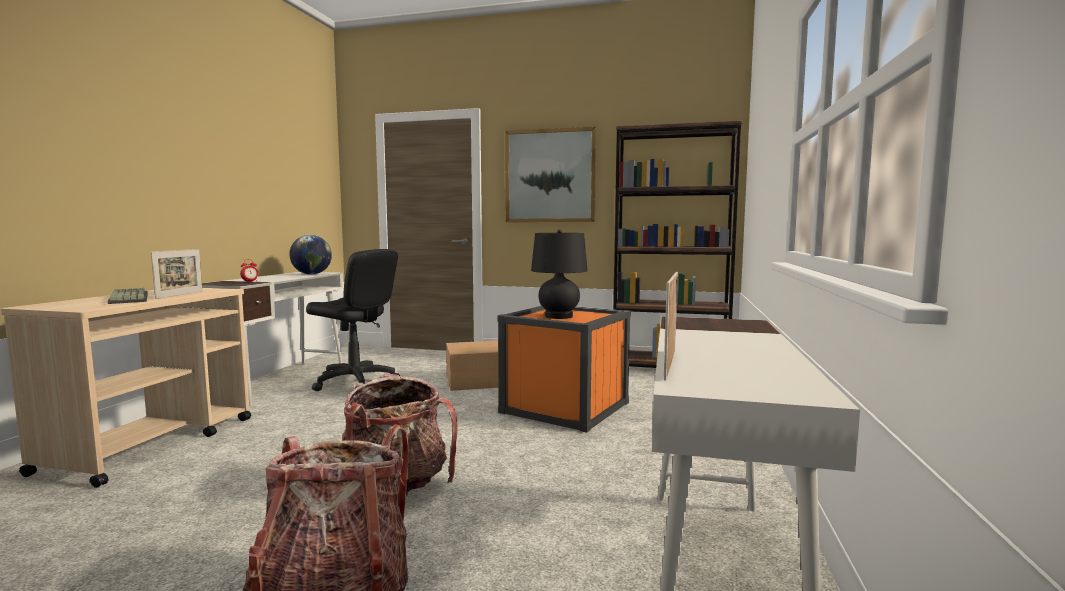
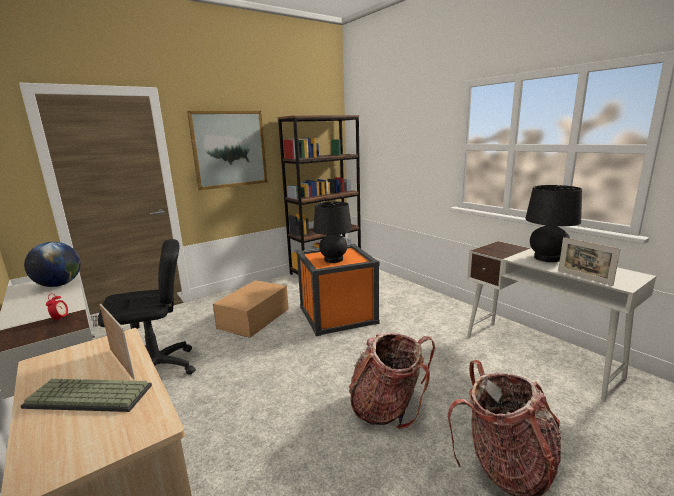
camera: 50 degrees left, 10 degrees up
(739, 343) = (547, 258): none -> black table lamp

